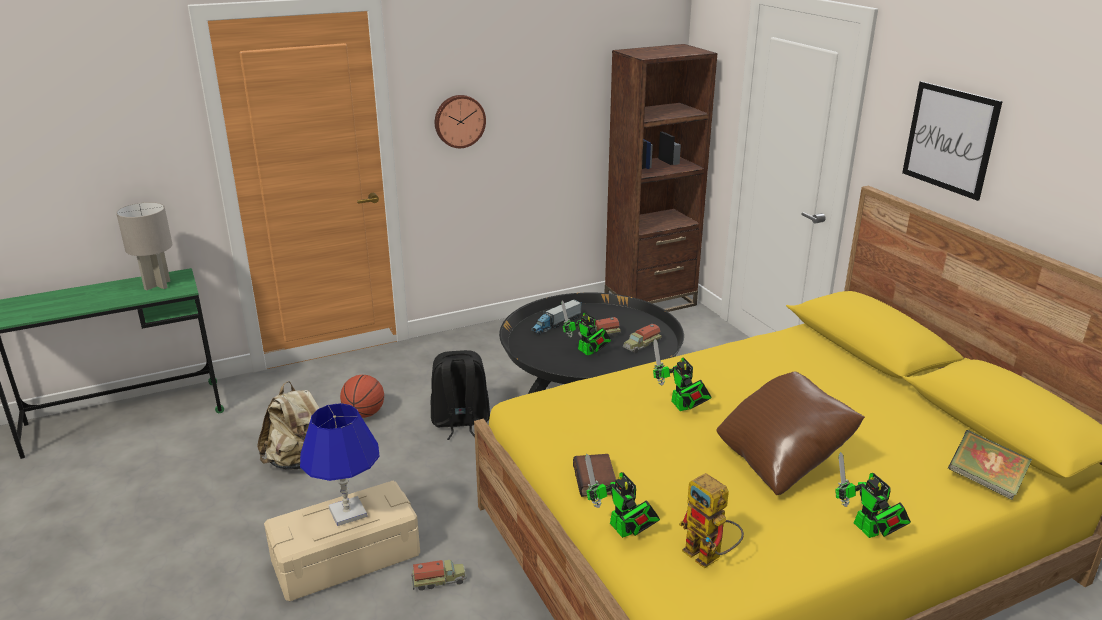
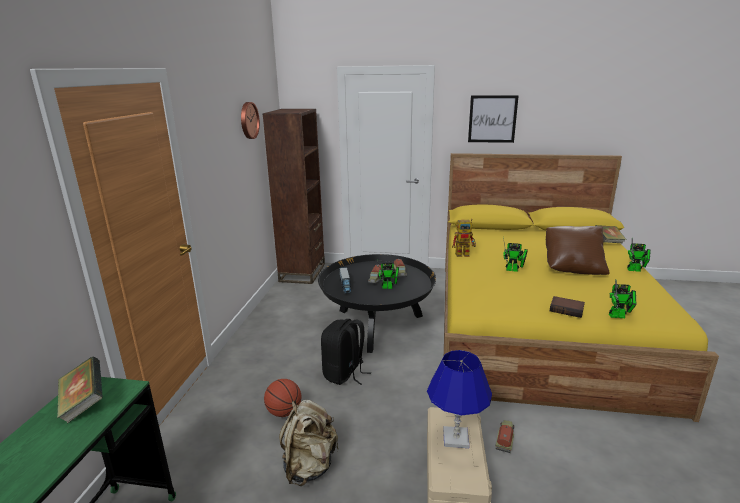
camera: 55 degrees left, 5 degrees down
(156, 285) = (84, 403): grey table lamp -> book
(459, 121) = (213, 173): wall clock -> wall clock (248, 120)
(709, 557) = (647, 304): toy robot -> toy robot (465, 254)

